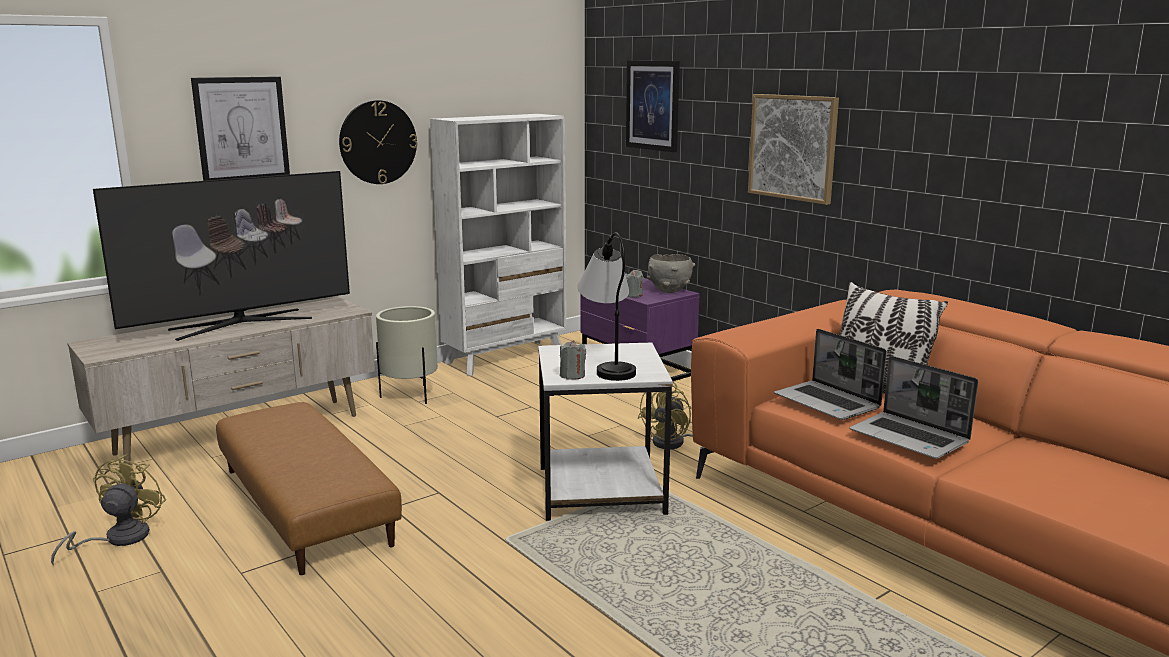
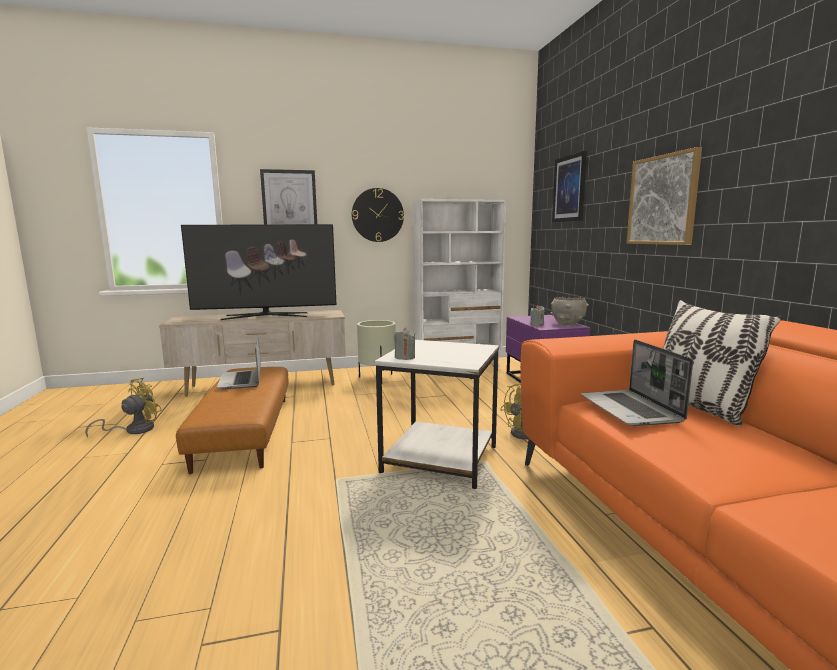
camera: 25 degrees right, 5 degrees down
(608, 365) = (443, 354): table lamp -> none
(910, 438) = (702, 455): laptop -> laptop (241, 381)

